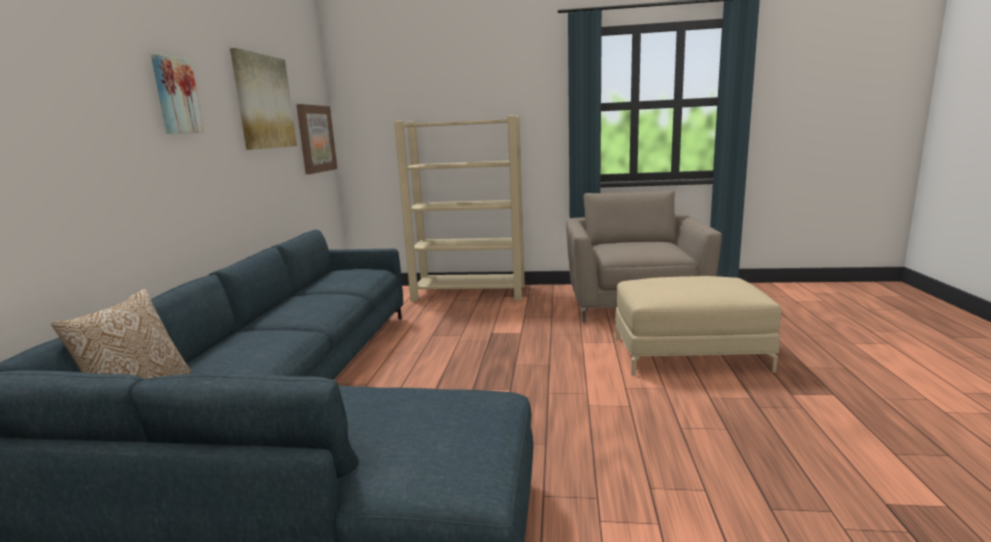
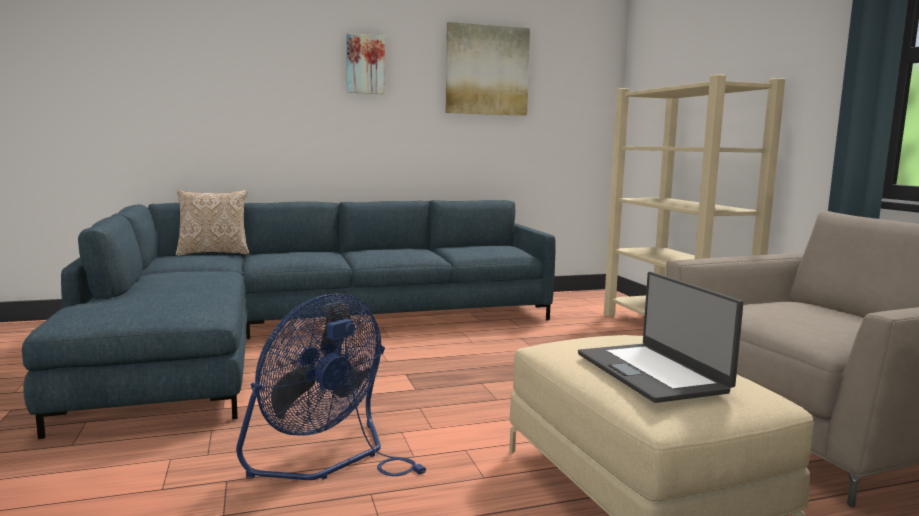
camera: 65 degrees right, 5 degrees down
(316, 139) = (576, 111): picture -> none
(622, 434) = (338, 457): none -> blue fan
(713, 285) = (652, 372): none -> laptop

